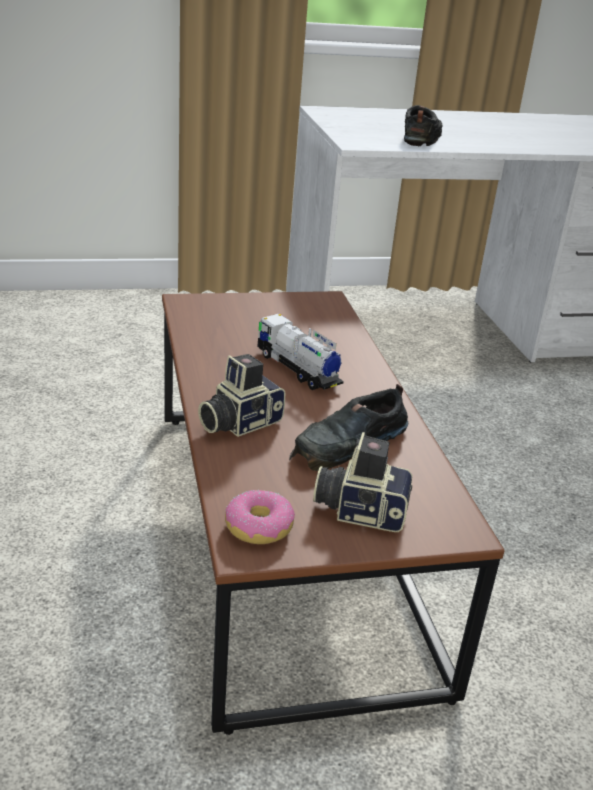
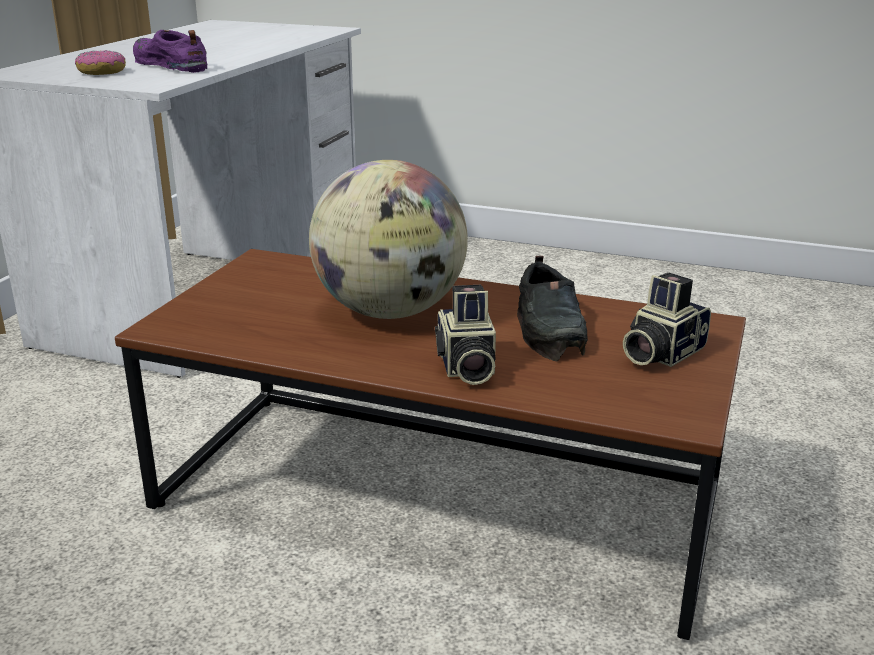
camera: 55 degrees left, 5 degrees down
(259, 527) = (659, 405): donut -> donut (102, 72)
(298, 369) = (390, 312): toy truck -> globe
(420, 136) = (170, 65): black shoe -> purple shoe

